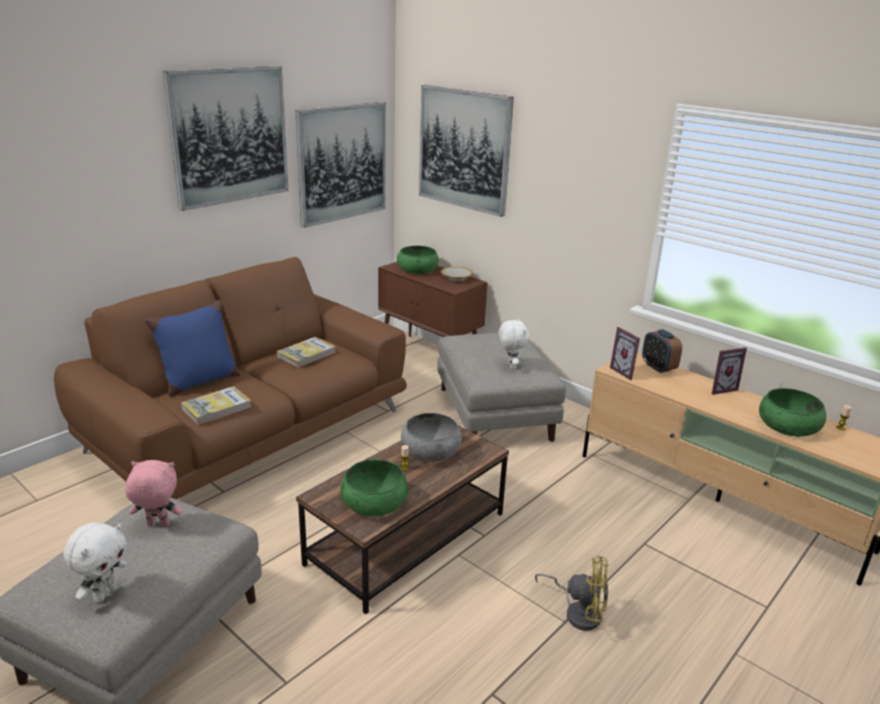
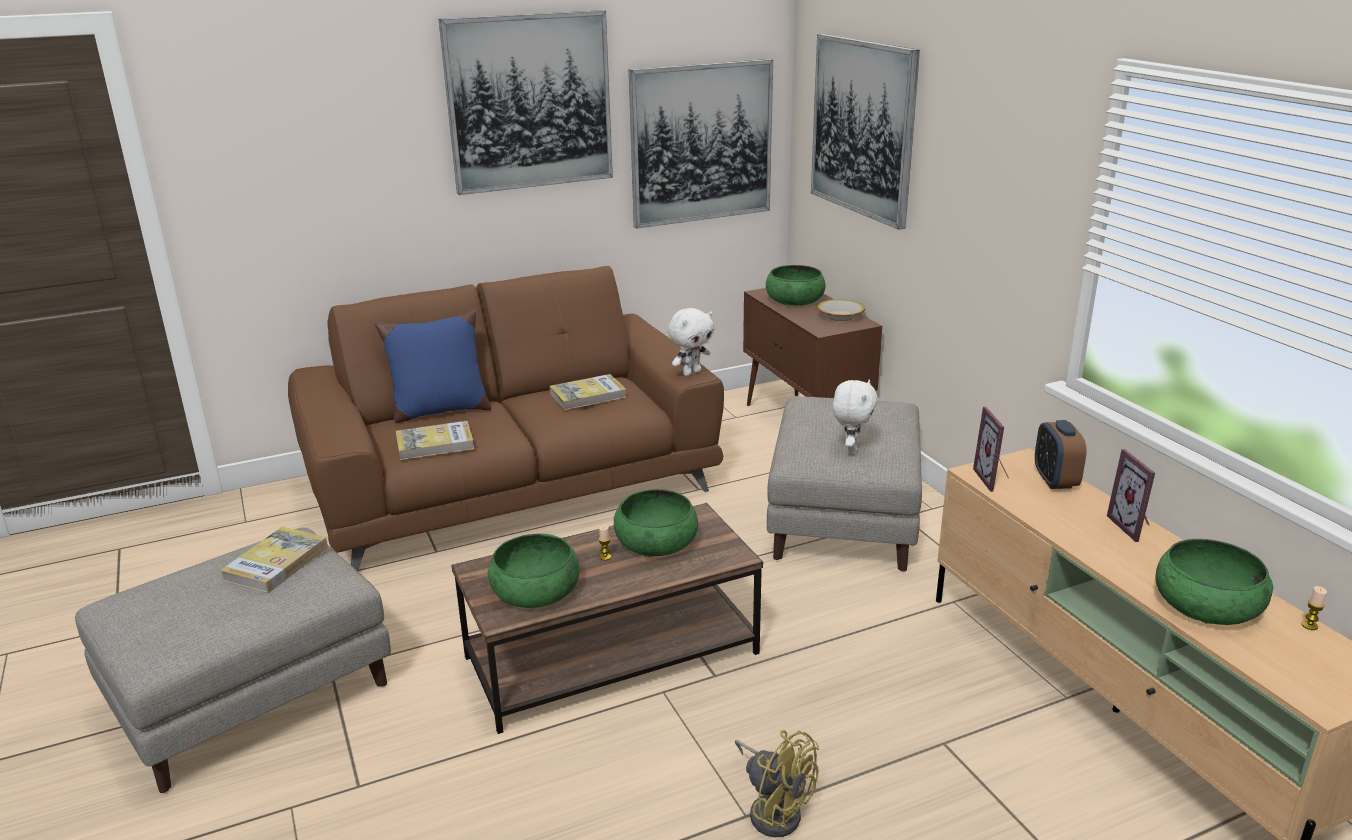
camera: 25 degrees right, 0 degrees up
(105, 594) = (174, 623): white plush toy -> white plush toy (691, 372)
(157, 525) = (276, 563): pink plush toy -> book
(431, 451) = (656, 542): grey bowl -> green bowl
(719, 388) = (1134, 527): picture frame -> picture frame turned 75 degrees clockwise

